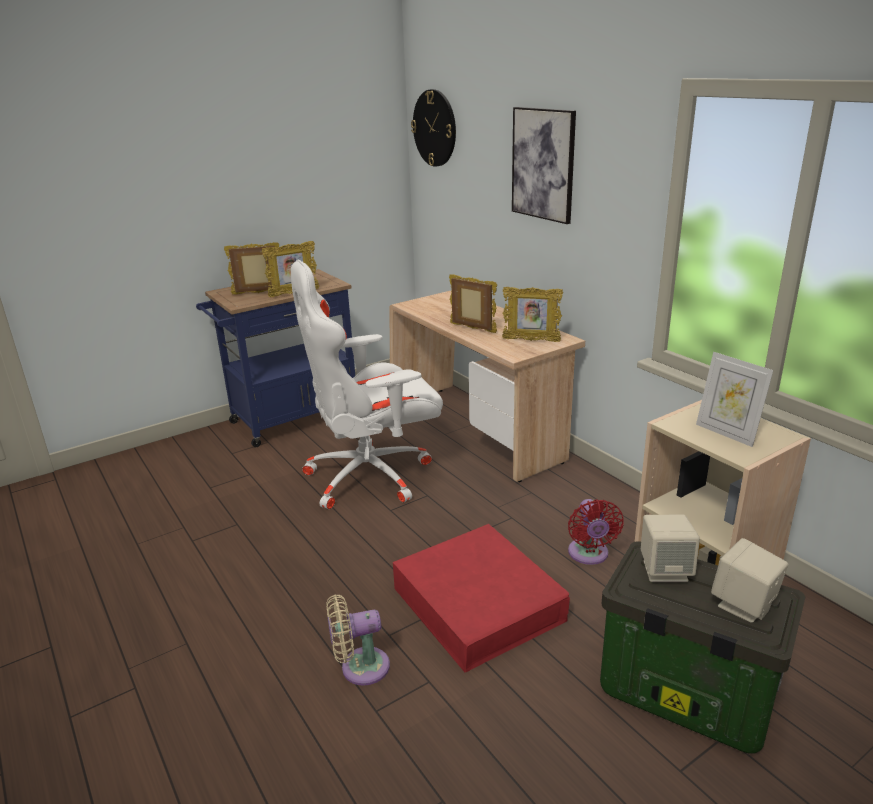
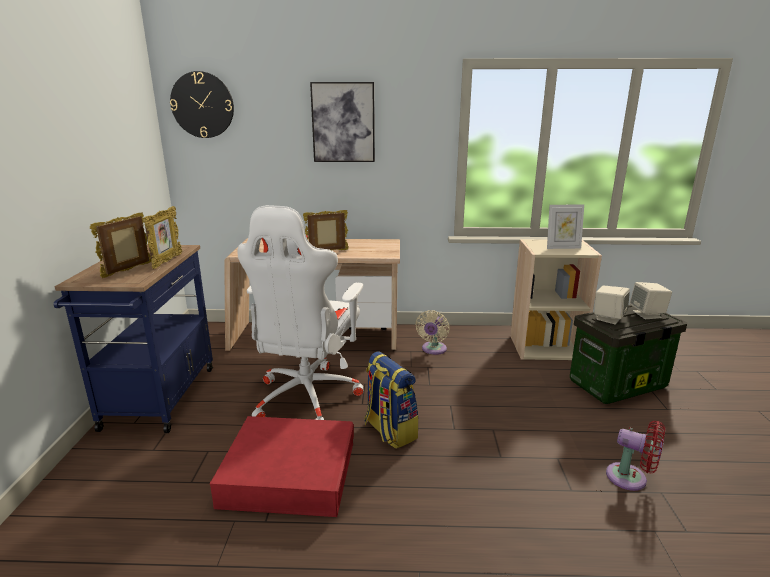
camera: 55 degrees left, 5 degrees down
(360, 667) = (524, 481): beige fan -> beige fan (433, 350)
(362, 545) = (389, 431): none -> backpack
(478, 604) = (499, 411): red storage box -> red storage box (289, 473)
(531, 340) = (376, 247): picture frame -> none
(589, 555) = (490, 361): red fan -> red fan (631, 478)

